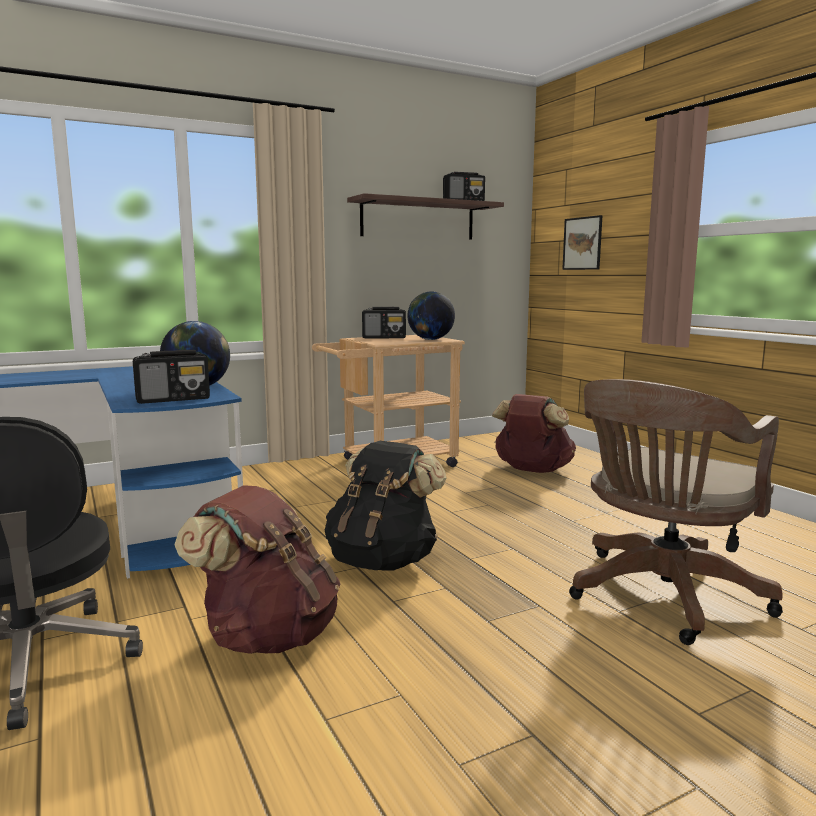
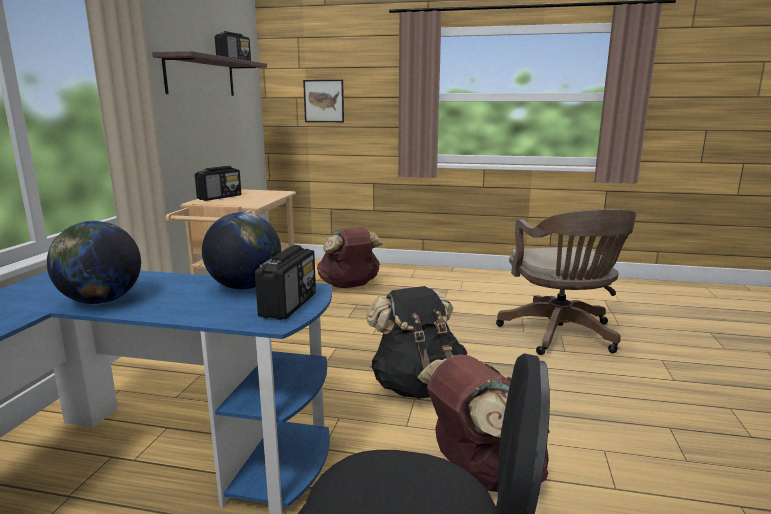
camera: 50 degrees left, 5 degrees up
(430, 339) = (269, 194): globe -> globe (101, 301)

